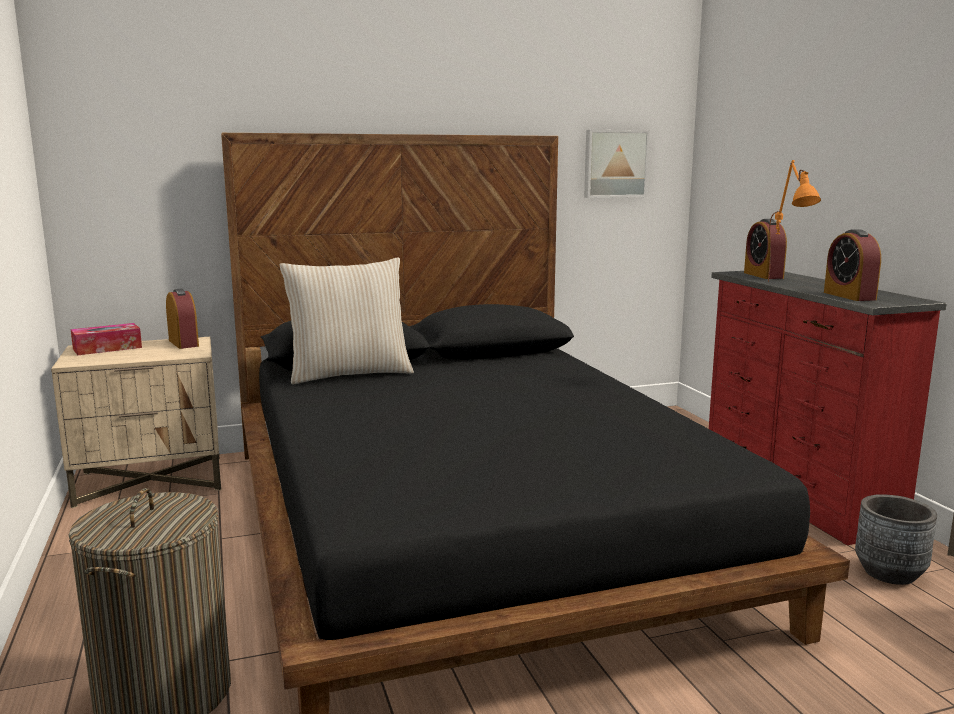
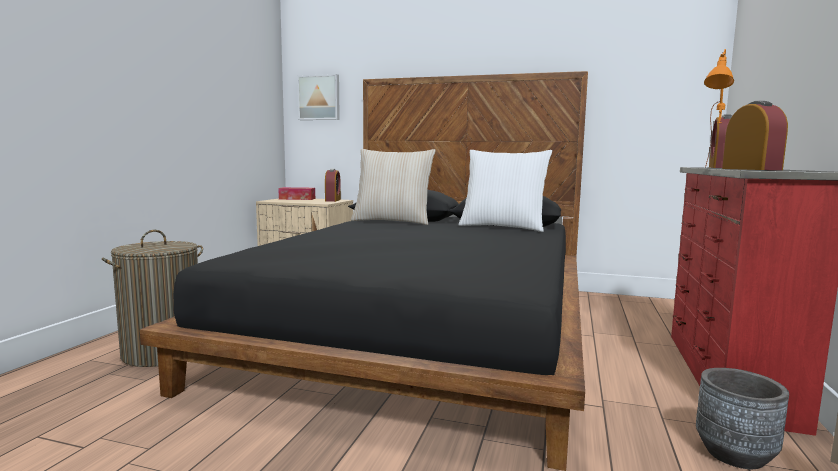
camera: 35 degrees right, 5 degrees down
(508, 361) = (503, 227): none -> white pillow
(614, 164) = (646, 93): picture -> picture (319, 98)
(849, 296) = (751, 169): alarm clock -> alarm clock turned 150 degrees clockwise

